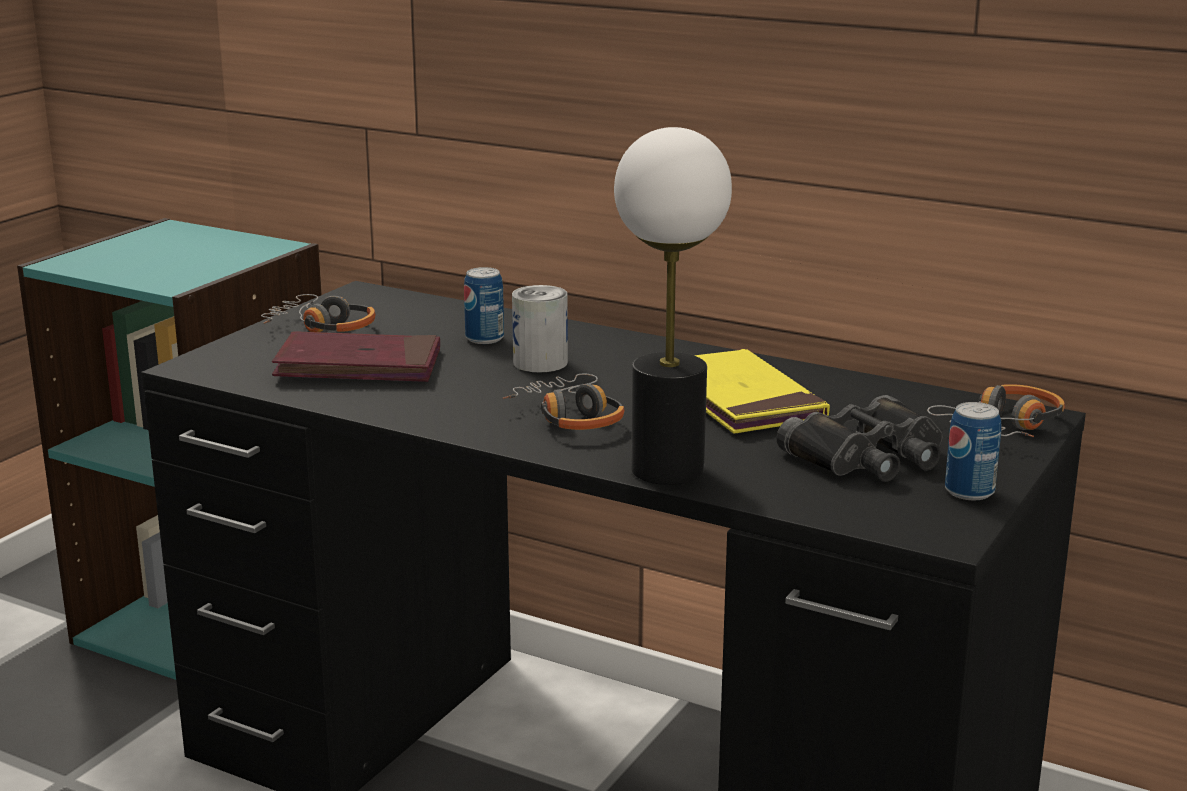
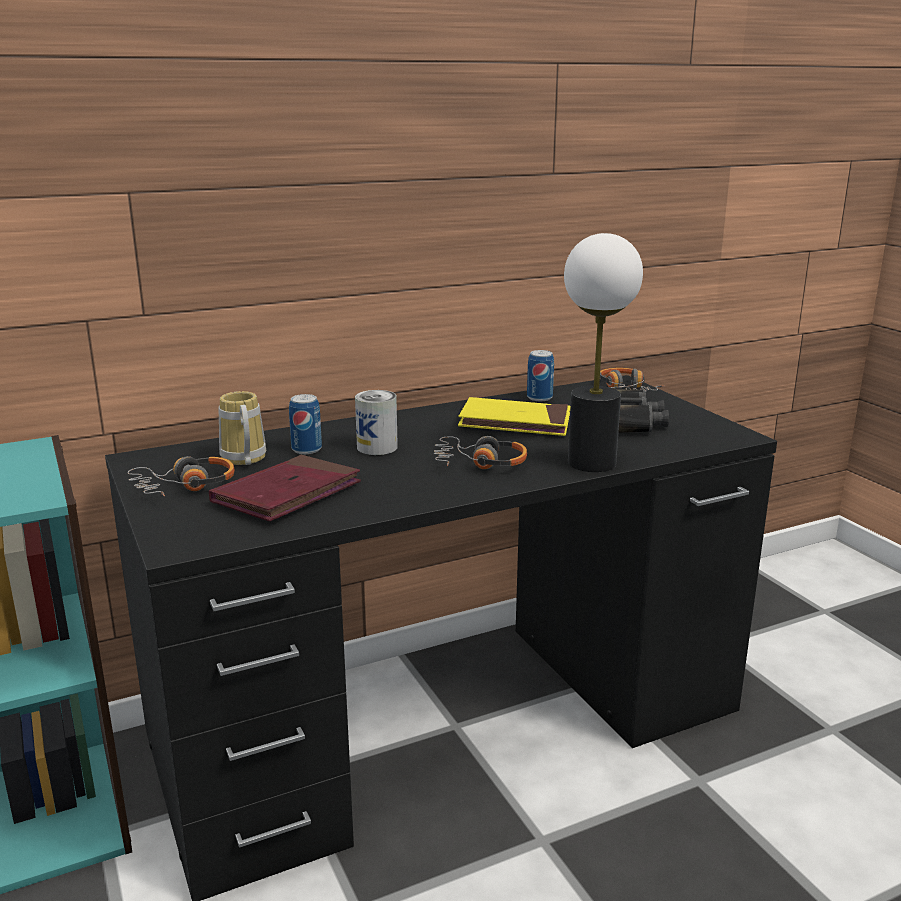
camera: 55 degrees left, 0 degrees up
(415, 325) = (242, 460): none -> mug
(969, 491) = (695, 417): can -> can (539, 398)

